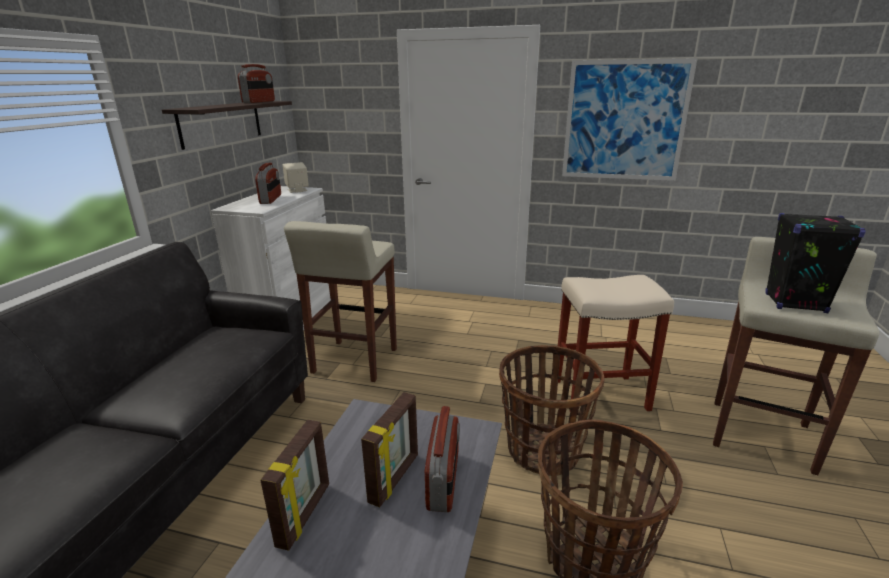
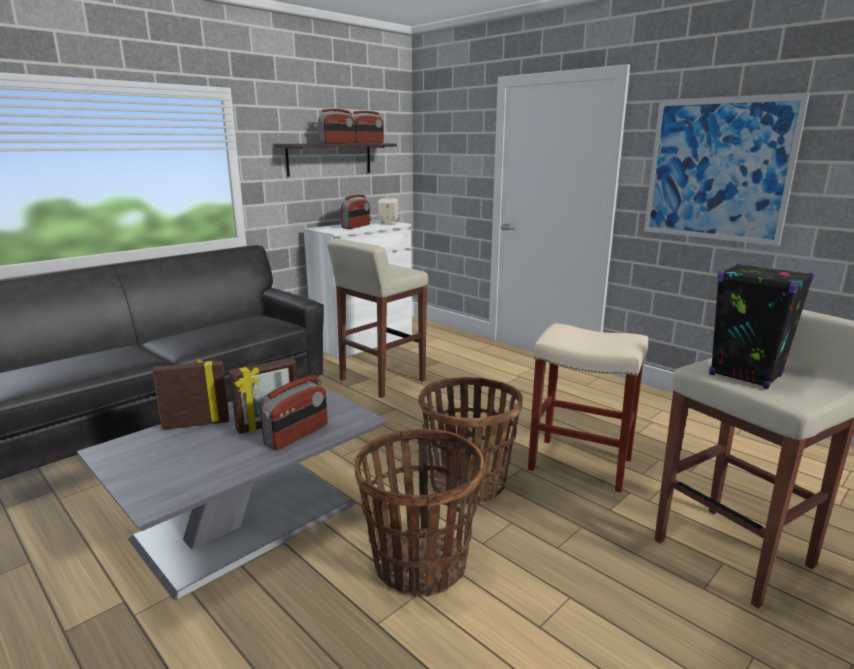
camera: 30 degrees right, 5 degrees down
(236, 104) = (337, 143): none -> radio
(305, 514) = (196, 423): picture frame -> picture frame turned 150 degrees counterclockwise

